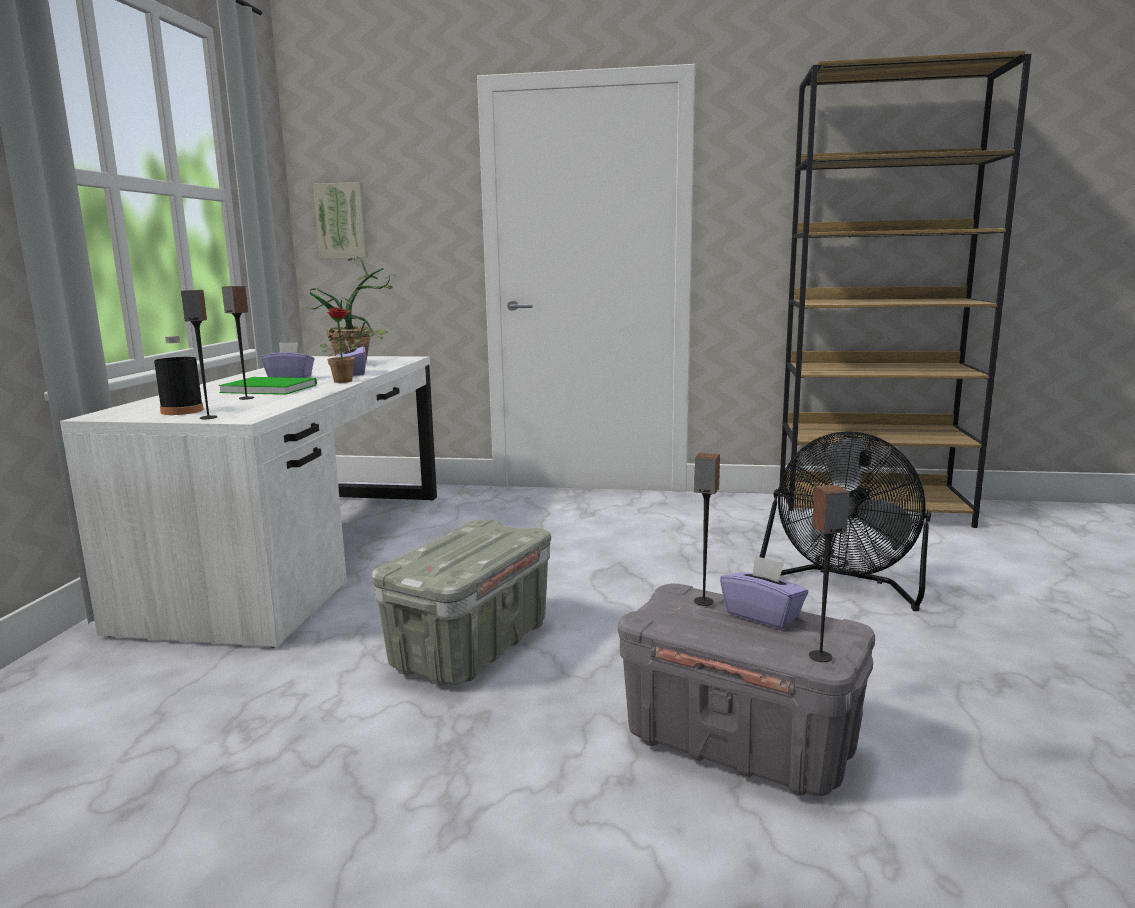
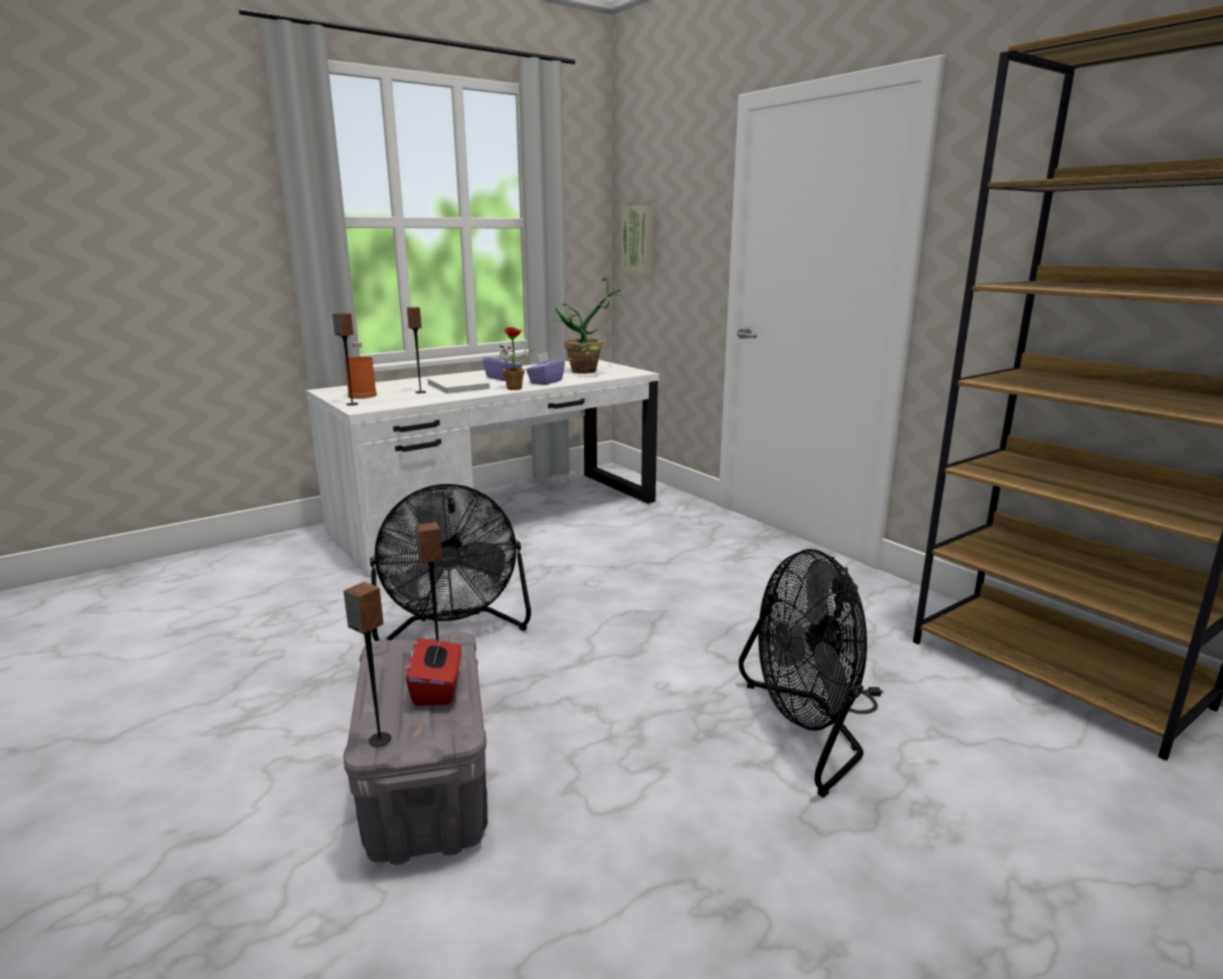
camera: 45 degrees right, 5 degrees up
(182, 411) = (362, 395): black bottle -> orange bottle
(268, 388) = (459, 386): green book -> white book
(471, 646) = (447, 626): grey storage box -> black fan
(762, 615) = (437, 689): purple tissue box -> red tissue box

